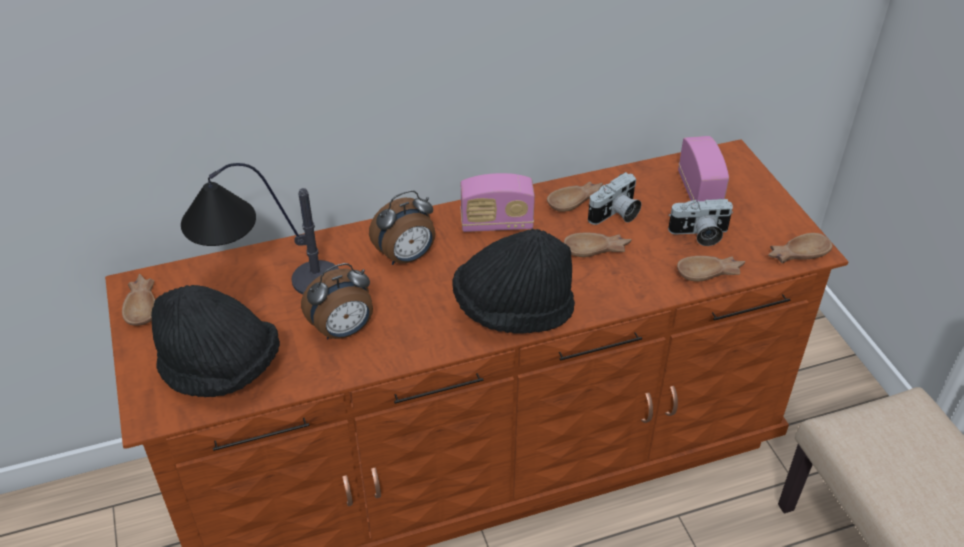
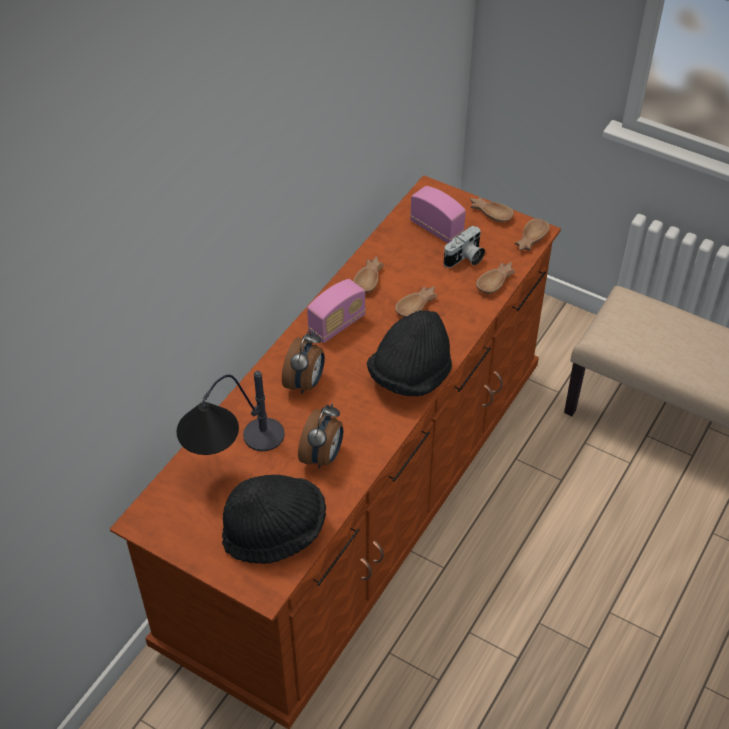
camera: 40 degrees left, 5 degrees up
(143, 305) = (166, 528): brown bowl -> brown bowl (490, 212)
(616, 214) = (403, 274): camera -> none

